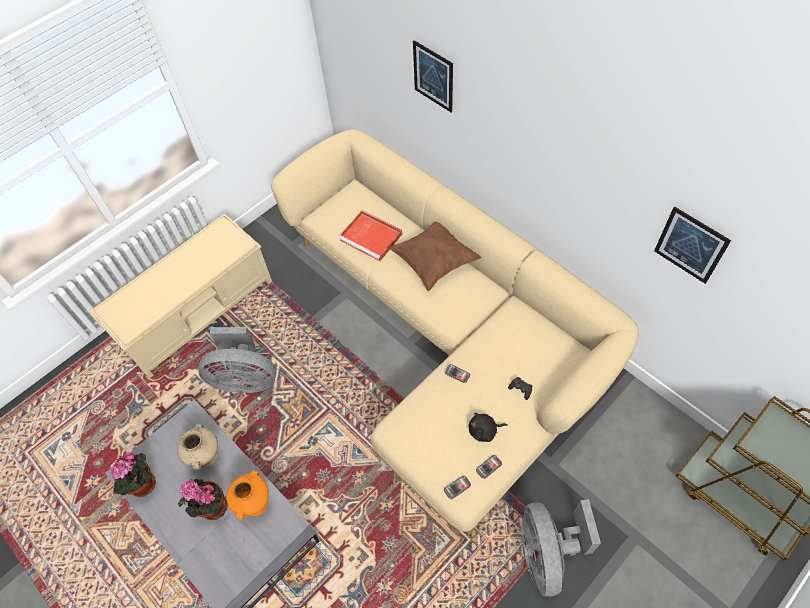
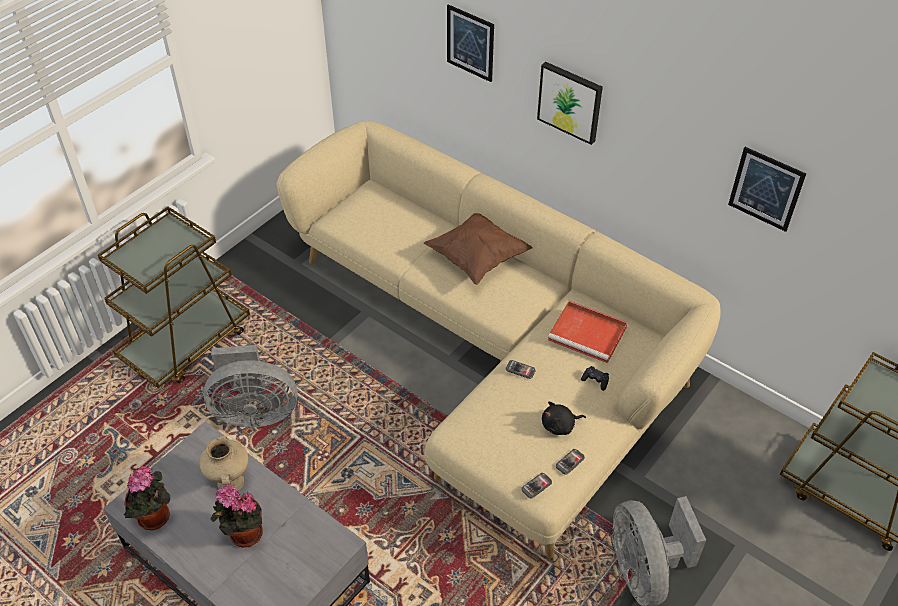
camera: 10 degrees left, 10 degrees down
(199, 312) = (186, 343): beige bench -> brown cart
(255, 504) = (296, 526): orange vase -> none
(372, 237) = (400, 237): red tray -> red tray (589, 334)
(518, 140) = (570, 101): none -> picture

